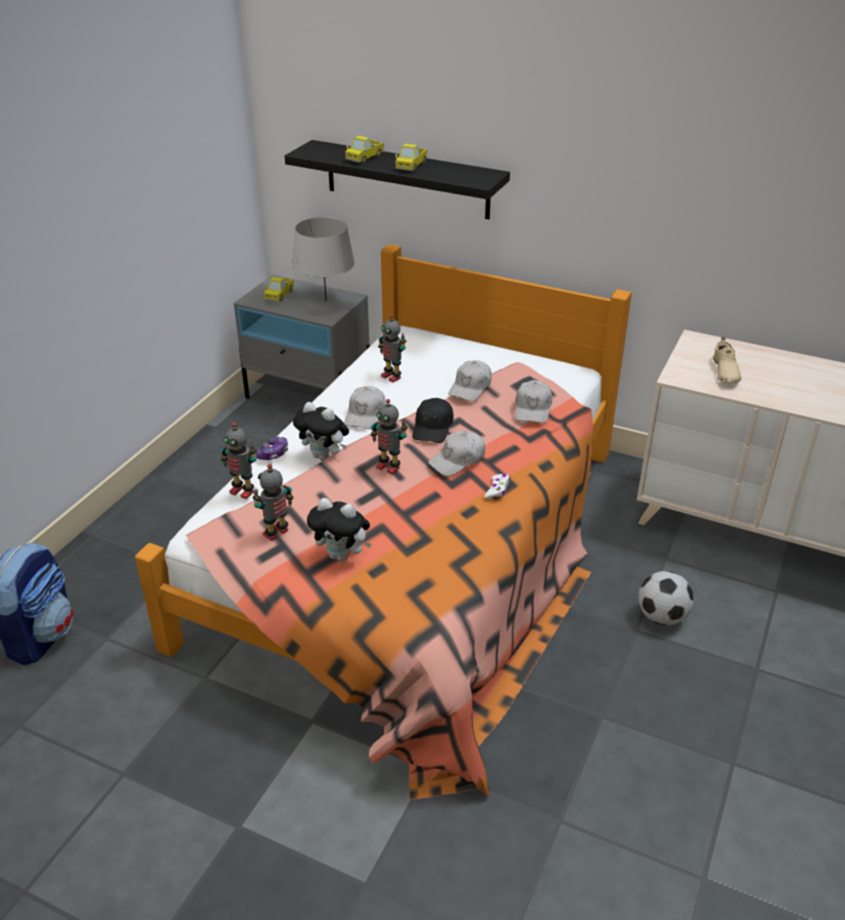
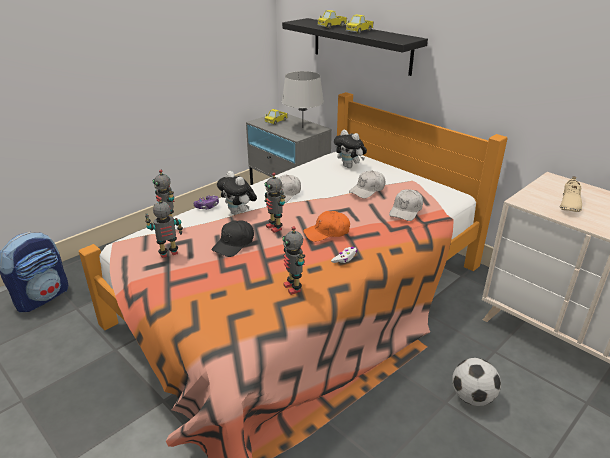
camera: 20 degrees right, 5 degrees down
(342, 556) = (201, 278): plush toy -> plush toy (349, 166)
(392, 376) = (318, 176): toy robot -> toy robot (293, 287)
(433, 427) = (323, 209): black cap -> black cap (234, 244)
(457, 460) = (327, 233): white cap -> orange cap

